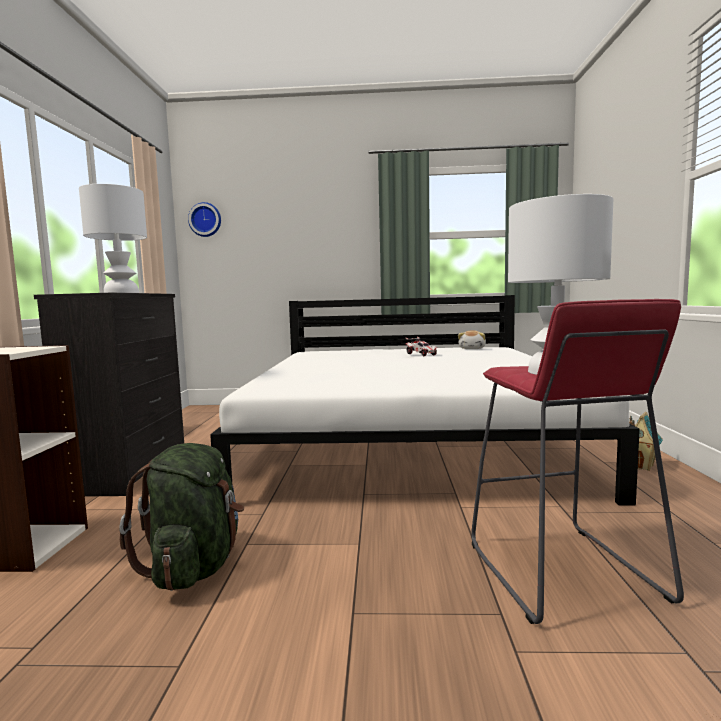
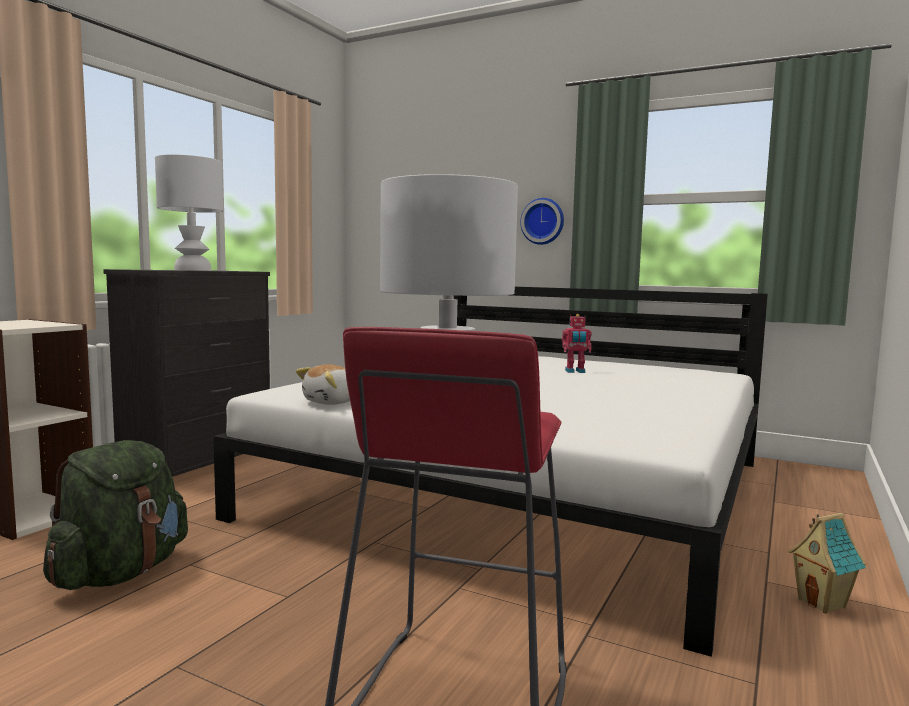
camera: 25 degrees right, 0 degrees up
(205, 220) = (376, 180): wall clock -> wall clock (543, 221)
(421, 354) = (575, 371): toy car -> toy robot
(472, 349) = (673, 371): plush toy -> plush toy (333, 402)

